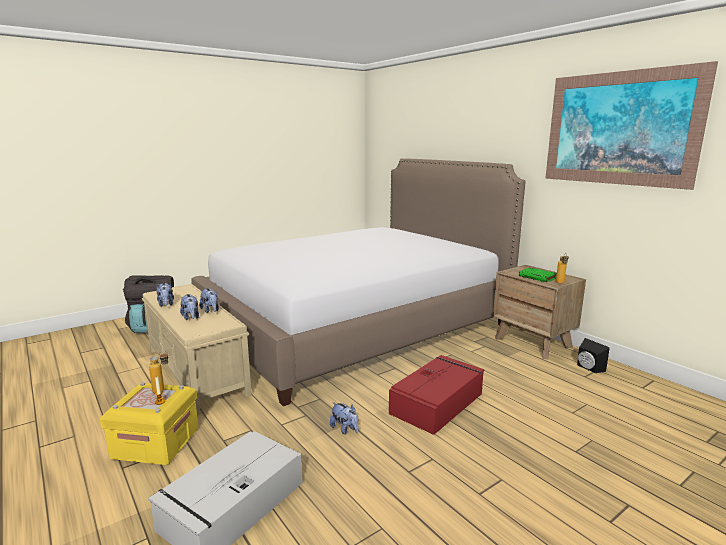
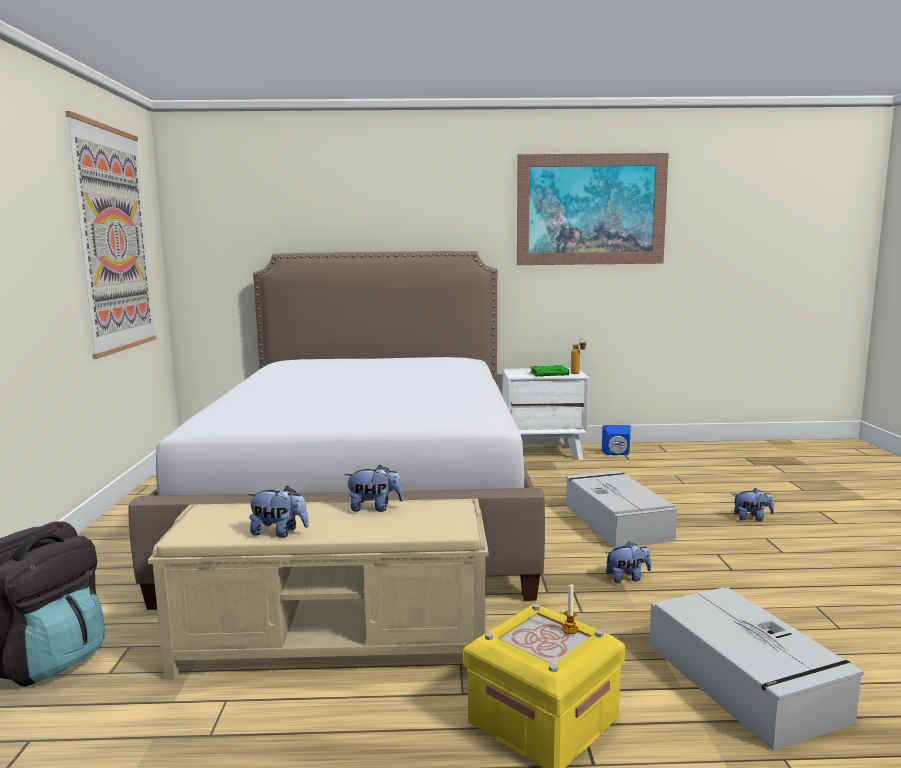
camera: 55 degrees left, 5 degrees down
(163, 391) = (533, 623): bottle -> none
(191, 317) = (385, 523): plush toy -> plush toy (752, 518)
(309, 148) = (114, 240): none -> picture
(437, 402) = (616, 522): red storage box -> grey storage box
(533, 342) = (543, 452): brown nightstand -> white nightstand
(588, 368) = (616, 454): black speaker -> blue speaker

